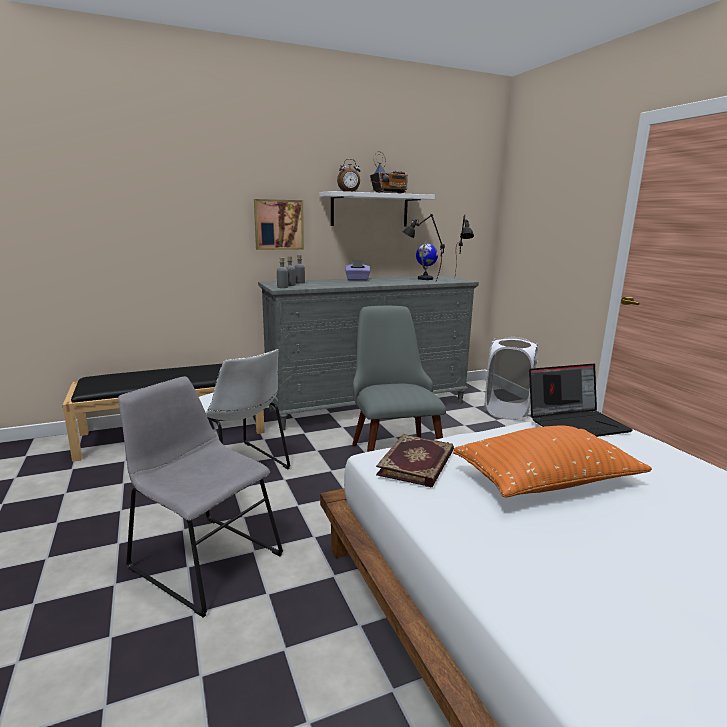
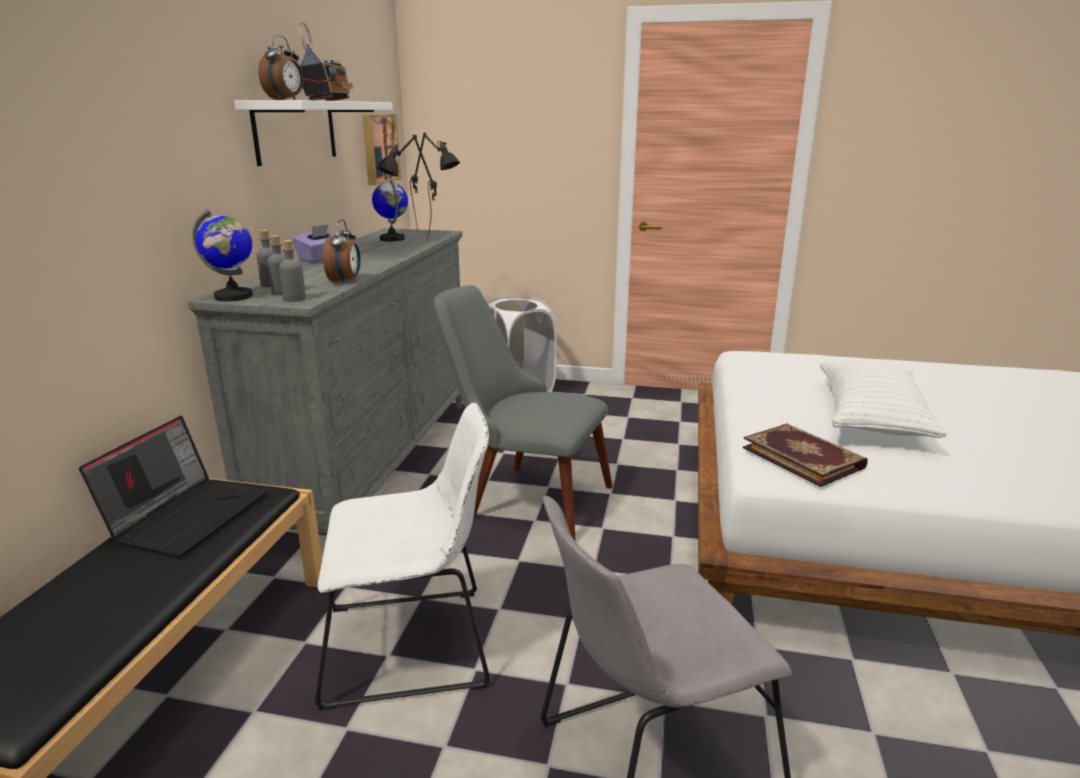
camera: 55 degrees left, 5 degrees up
(273, 283) = (234, 297): none -> globe
(278, 224) = (189, 173): picture -> picture (379, 148)
(324, 286) = (345, 281): none -> alarm clock
(546, 481) = (870, 419): orange pillow -> white pillow
(576, 423) = (765, 363): laptop -> laptop (188, 515)

